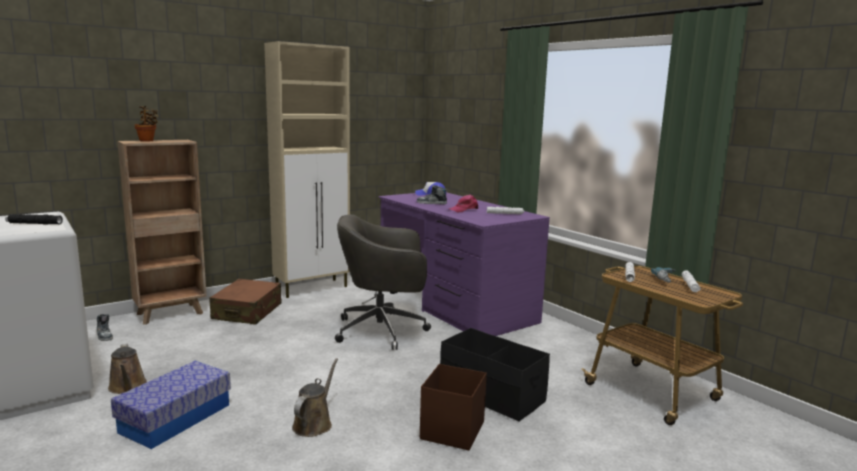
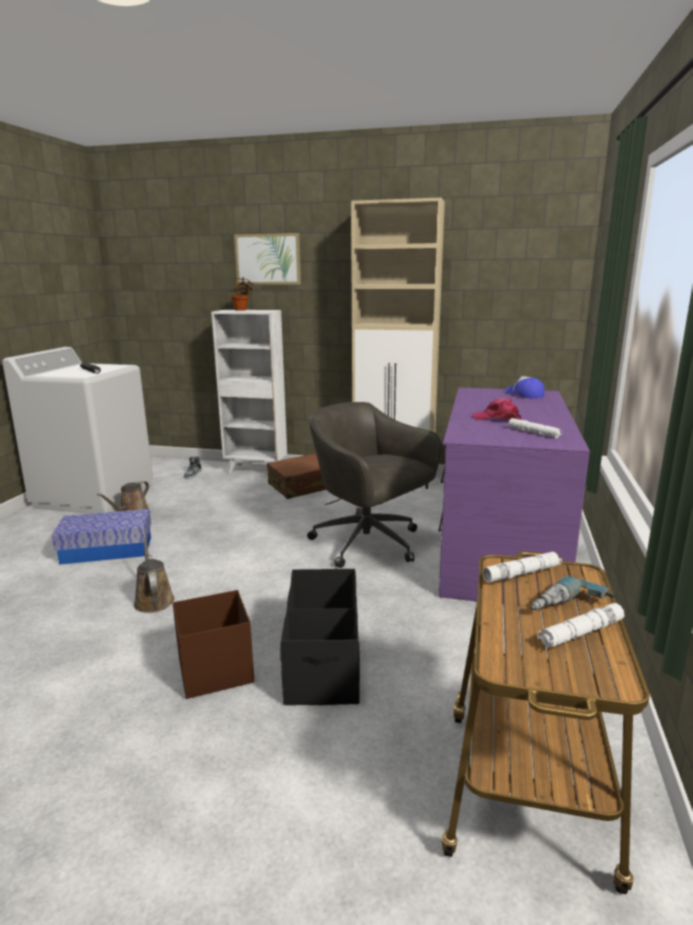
camera: 50 degrees right, 5 degrees up
(167, 87) = (268, 259): none -> picture
(171, 313) = (256, 471): brown bookcase -> white bookcase
(314, 423) = (153, 599): brown watering can -> brown watering can turned 90 degrees counterclockwise
(431, 203) = (486, 404): shoe -> none

